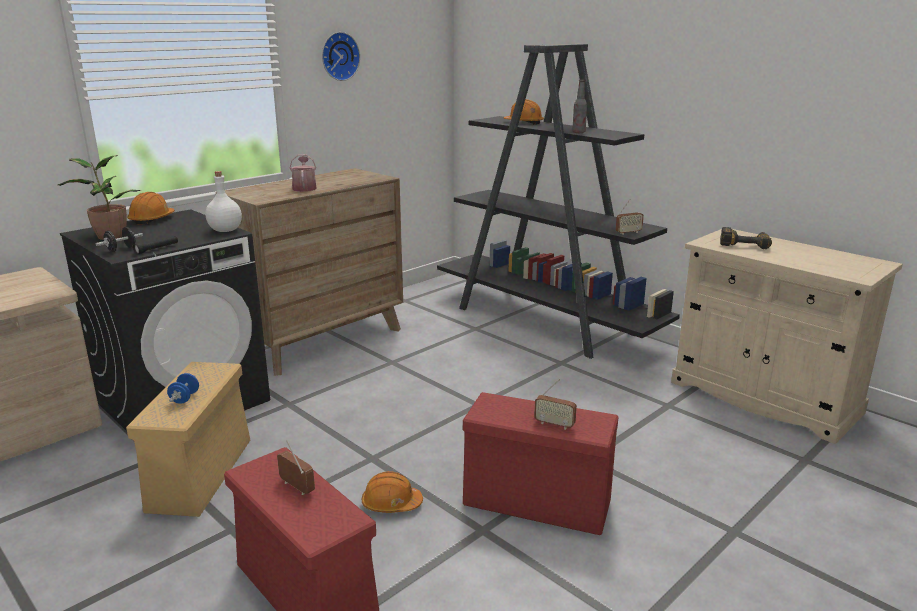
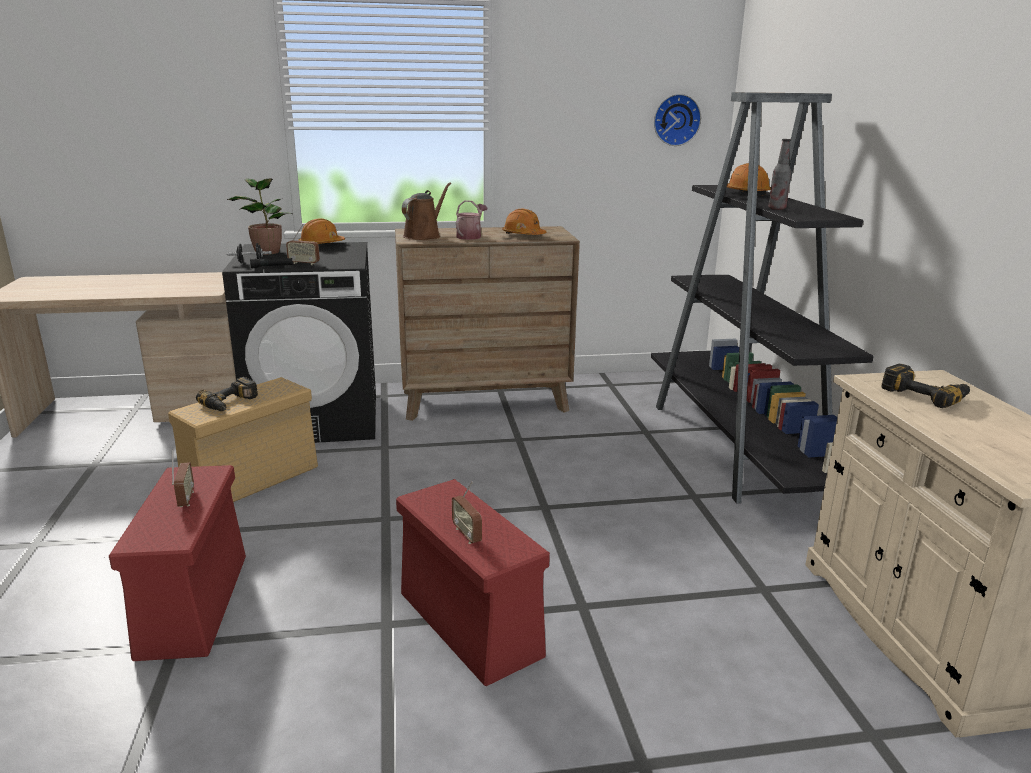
camera: 35 degrees right, 0 degrees up
(184, 398) = (232, 403): blue dumbbell -> power drill
(224, 230) = (349, 262): white bottle -> none
(262, 194) = (424, 236): none -> brown watering can
(339, 56) = (566, 102): wall clock -> wall clock (676, 120)
(391, 504) = (347, 564): orange hard hat -> orange hard hat (523, 235)
(628, 233) = (802, 350): radio -> radio (304, 263)

